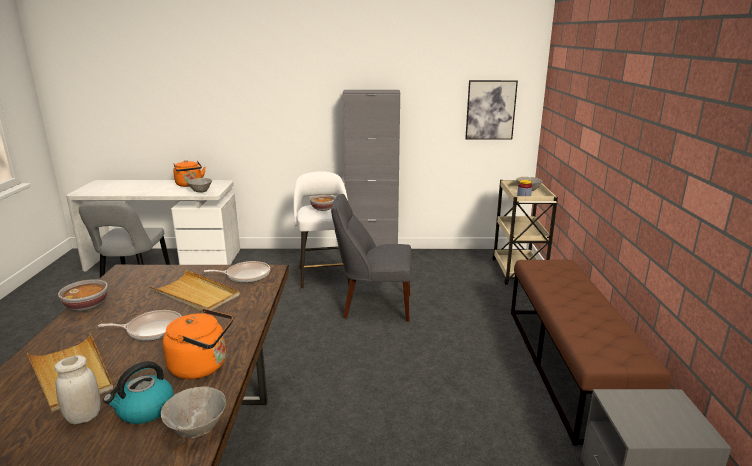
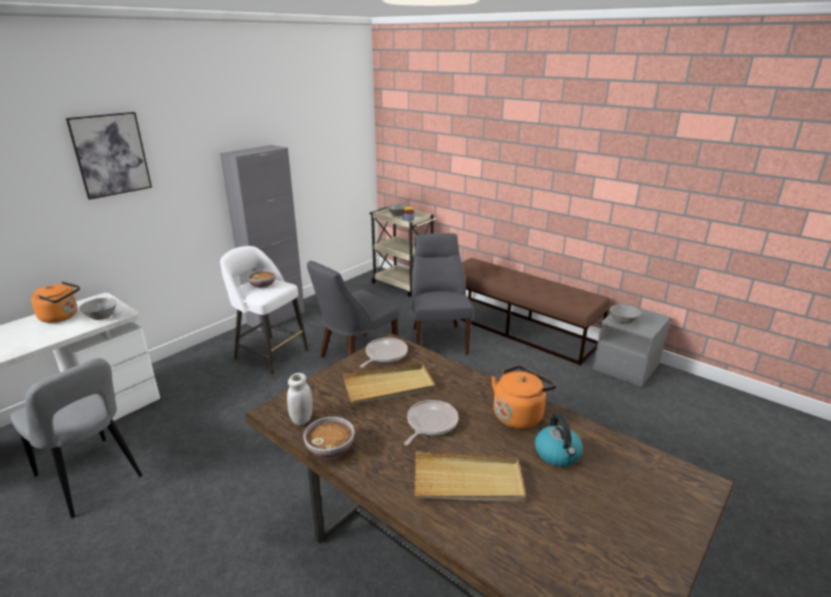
camera: 50 degrees left, 5 degrees up
(84, 417) = (543, 486): white jar -> white jar (302, 419)
(196, 429) = (600, 438): grey bowl -> grey bowl (623, 321)
(463, 330) = (438, 339): none -> grey chair
(490, 110) = (343, 152): picture -> picture (111, 155)

